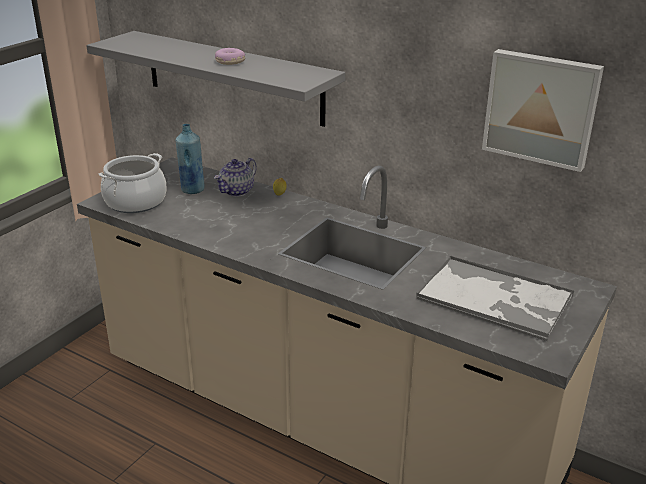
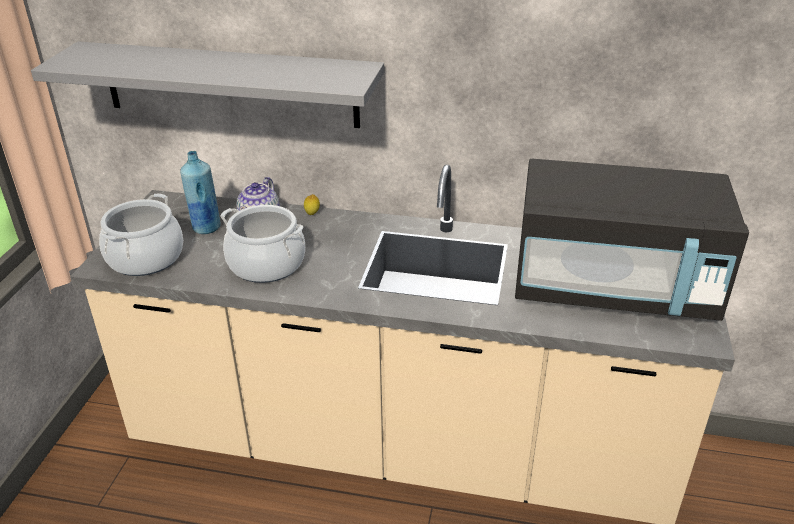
camera: 20 degrees left, 5 degrees up
(219, 223) = (266, 264): none -> cooking pot
(230, 62) = (239, 68): donut -> none
(496, 298) = (613, 288): tray -> black microwave
(541, 108) = (625, 76): picture -> none

